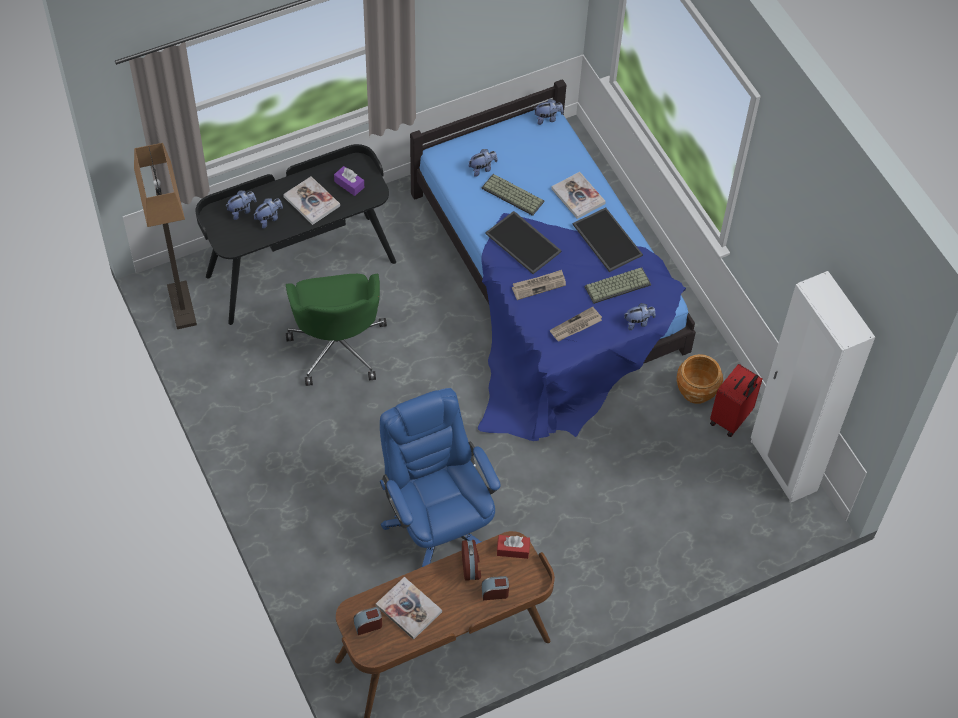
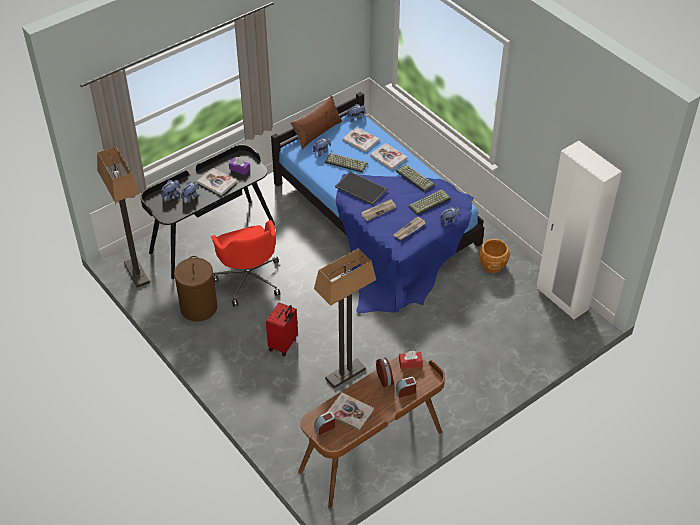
camera: 10 degrees left, 10 degrees down
(256, 378) = (199, 308): none -> brown laundry basket
(338, 345) = (249, 279): green office chair -> red office chair
(437, 523) = (345, 374): blue office chair -> floor lamp
(484, 133) = (317, 132): none -> brown pillow
(544, 159) = (360, 140): none -> book
(606, 240) = (414, 178): tray -> keyboard
(731, 419) = (520, 277): red suitcase -> red suitcase (283, 344)

